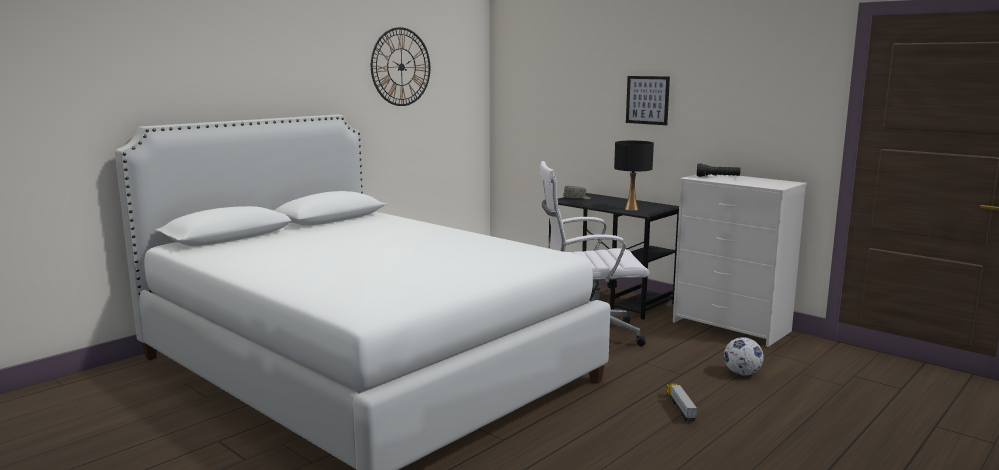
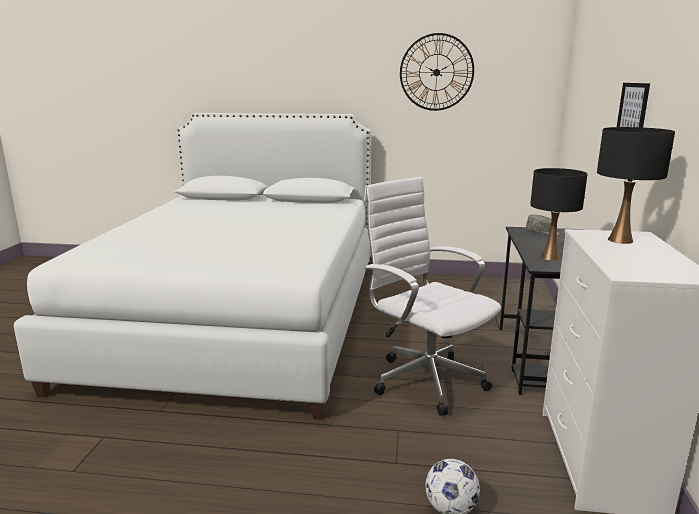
camera: 55 degrees right, 5 degrees up
(680, 408) = (301, 487): toy truck -> none
(717, 177) = (620, 240): black flashlight -> black table lamp

